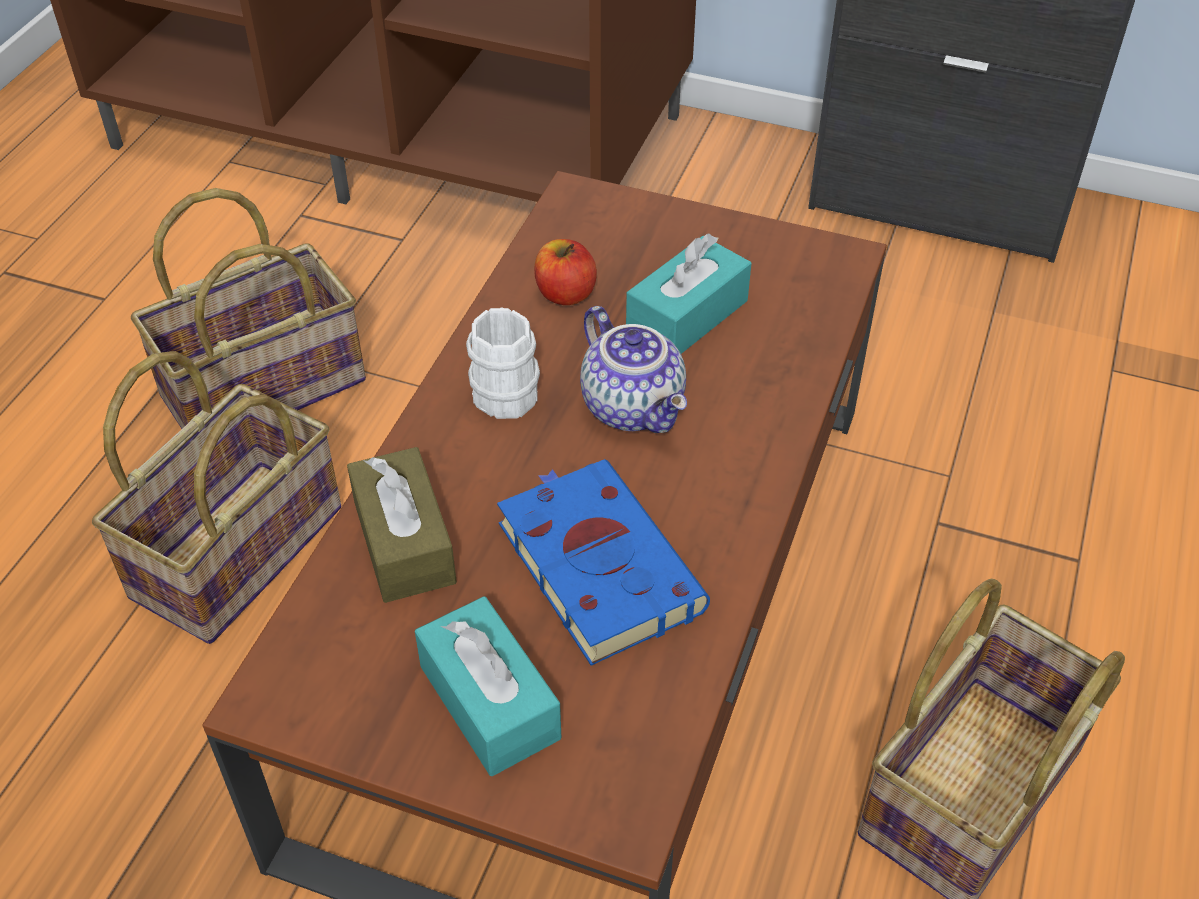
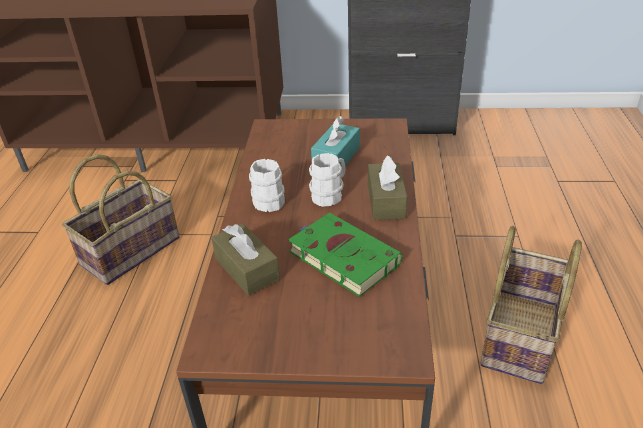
camera: 15 degrees left, 10 degrees down
(236, 549) = (140, 321): basket -> none
(489, 702) = (318, 324): turquoise tissue box -> none
(565, 293) = (278, 160): apple -> none
(595, 563) = (341, 256): blue book -> green book
(635, 407) = (330, 194): teapot -> white mug
(743, 453) = (386, 201): none -> brown tissue box

